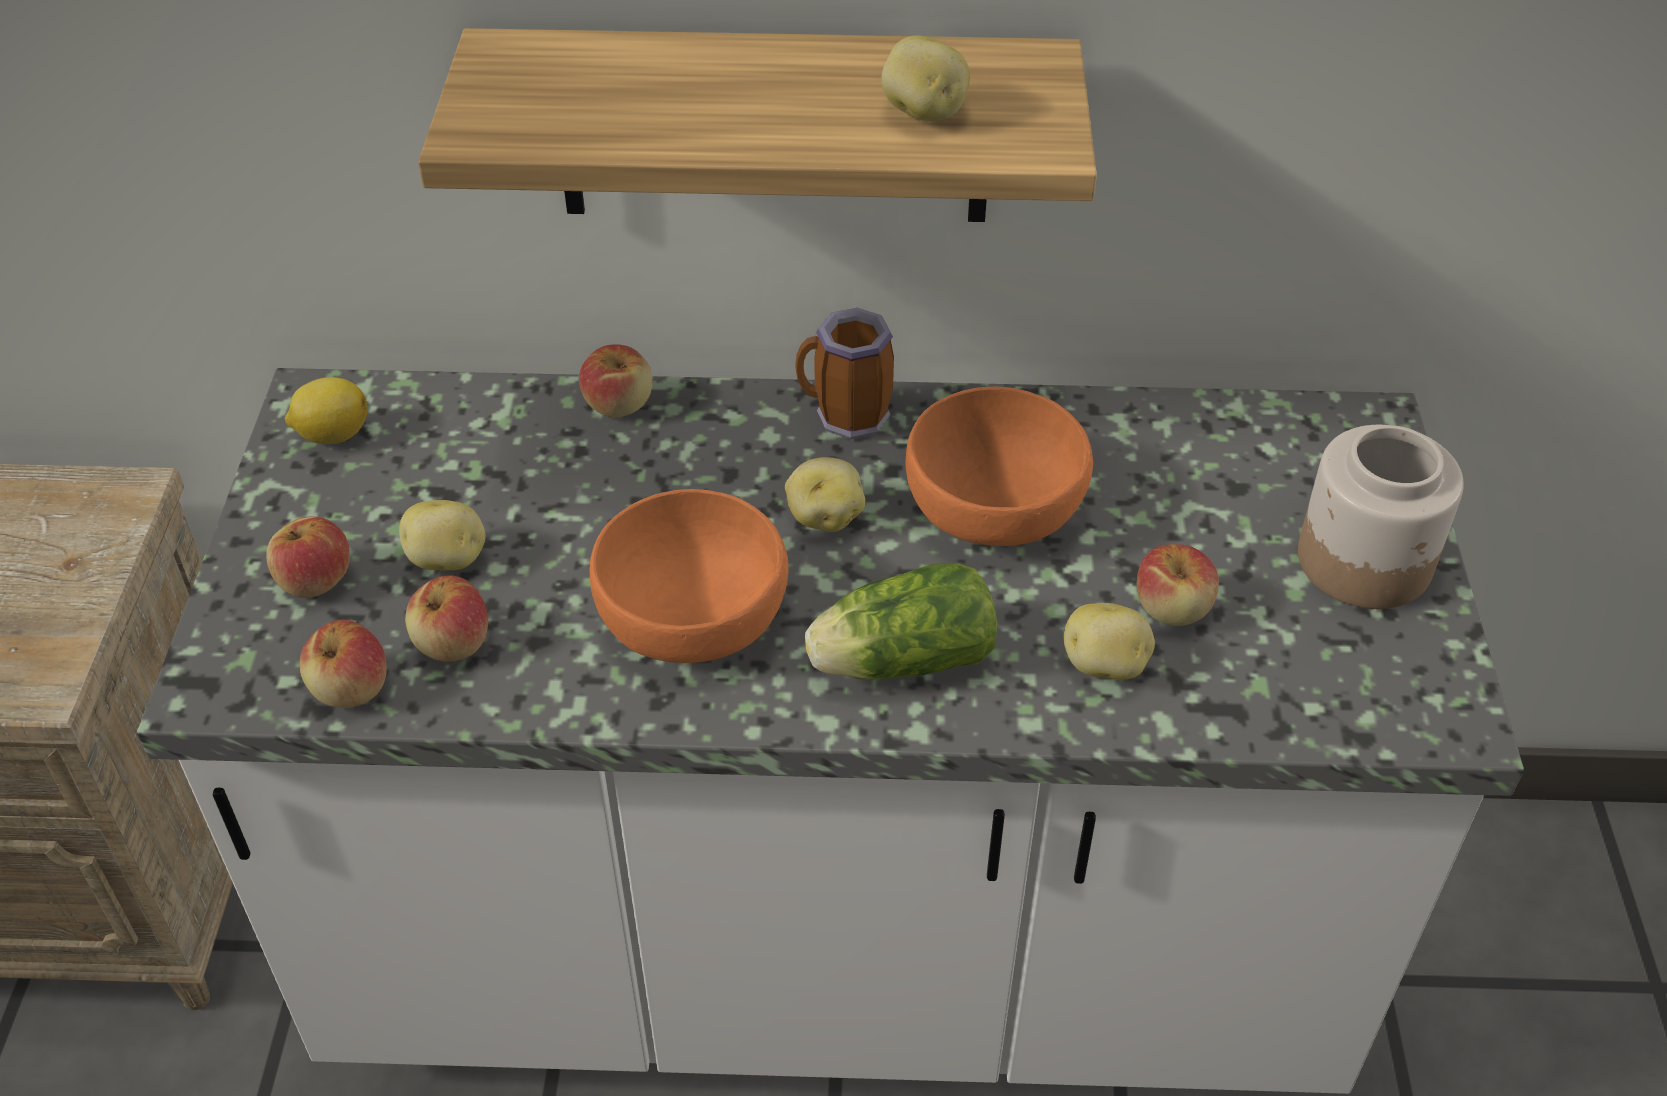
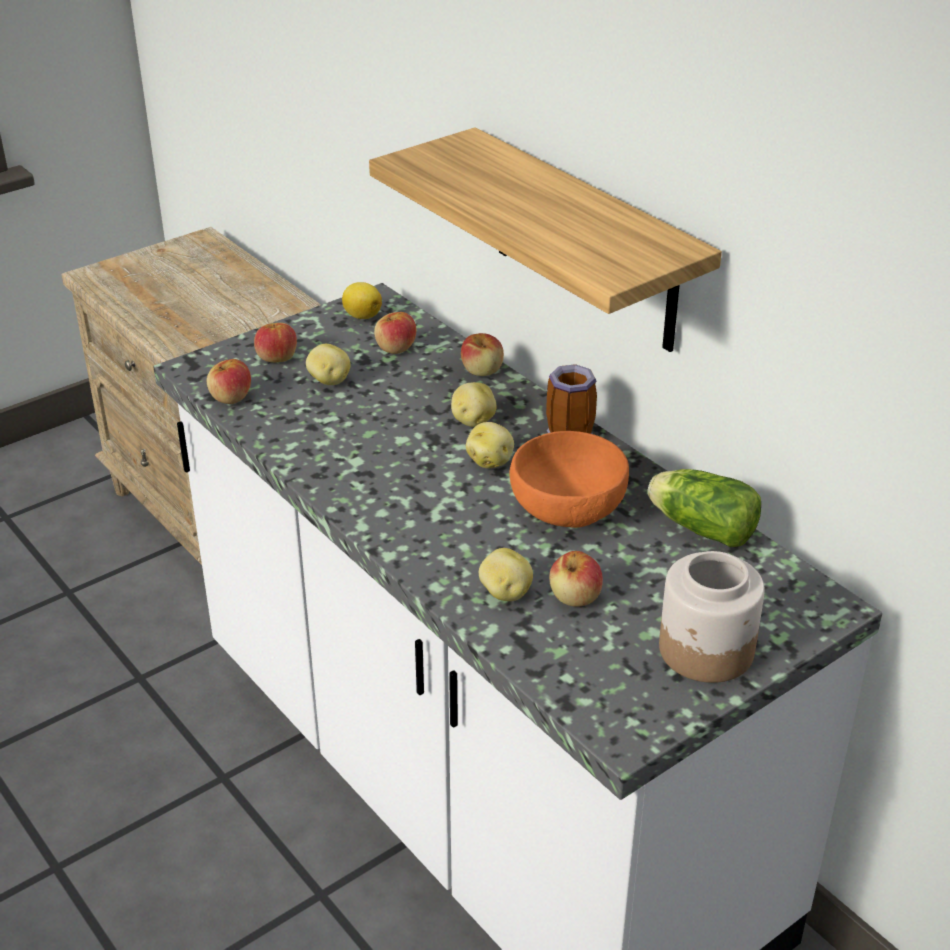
camera: 50 degrees right, 10 degrees down
(453, 643) = (284, 407): apple -> apple (395, 348)
(690, 615) = (378, 457): orange bowl -> none
(897, 661) = (425, 527): lettuce -> lettuce (699, 527)
(923, 113) = (585, 239): potato -> potato (472, 421)

